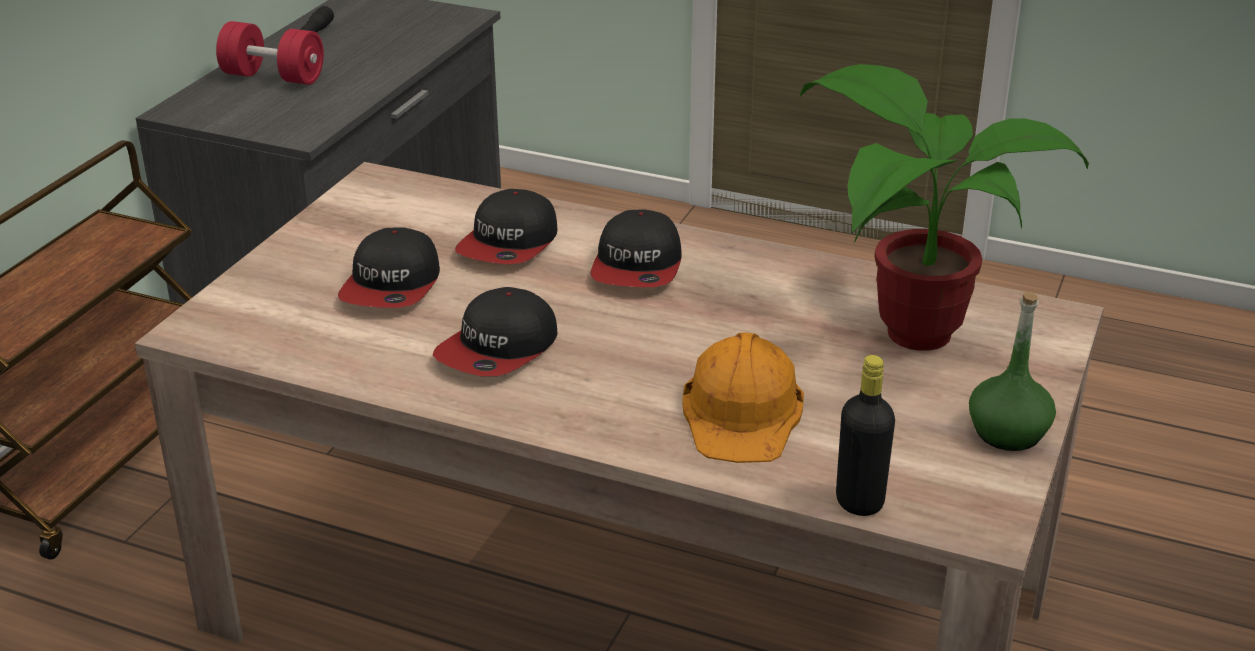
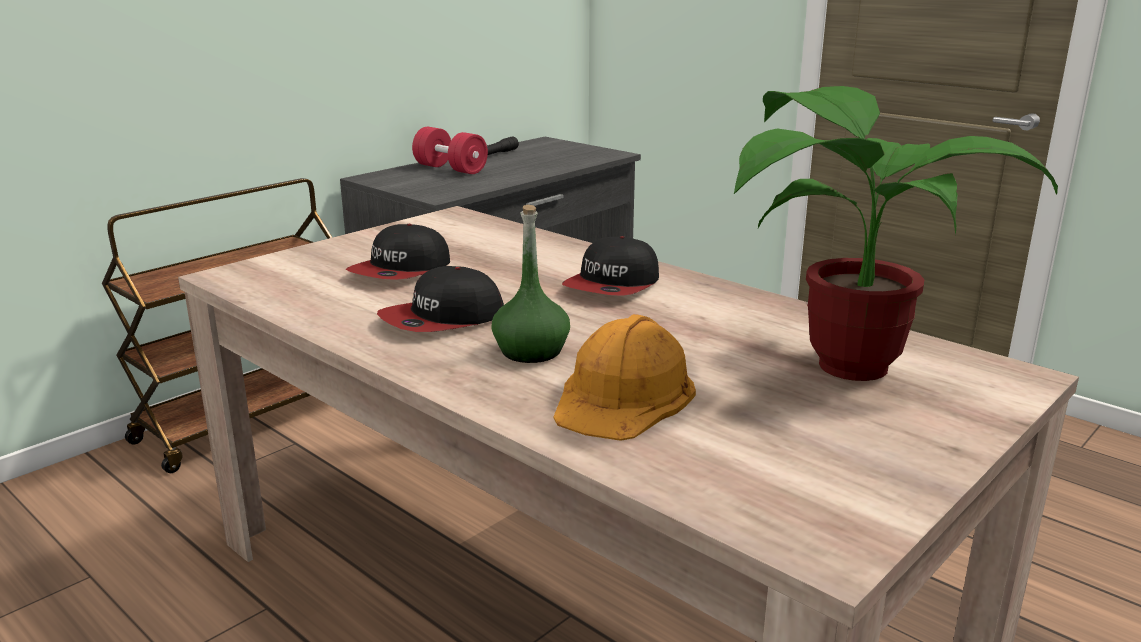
camera: 20 degrees right, 10 degrees down
(509, 244) = (518, 259): cap -> none
(859, 502) = (691, 494): black bottle -> none
(1008, 433) = (908, 463): green bottle -> green bottle (531, 351)

